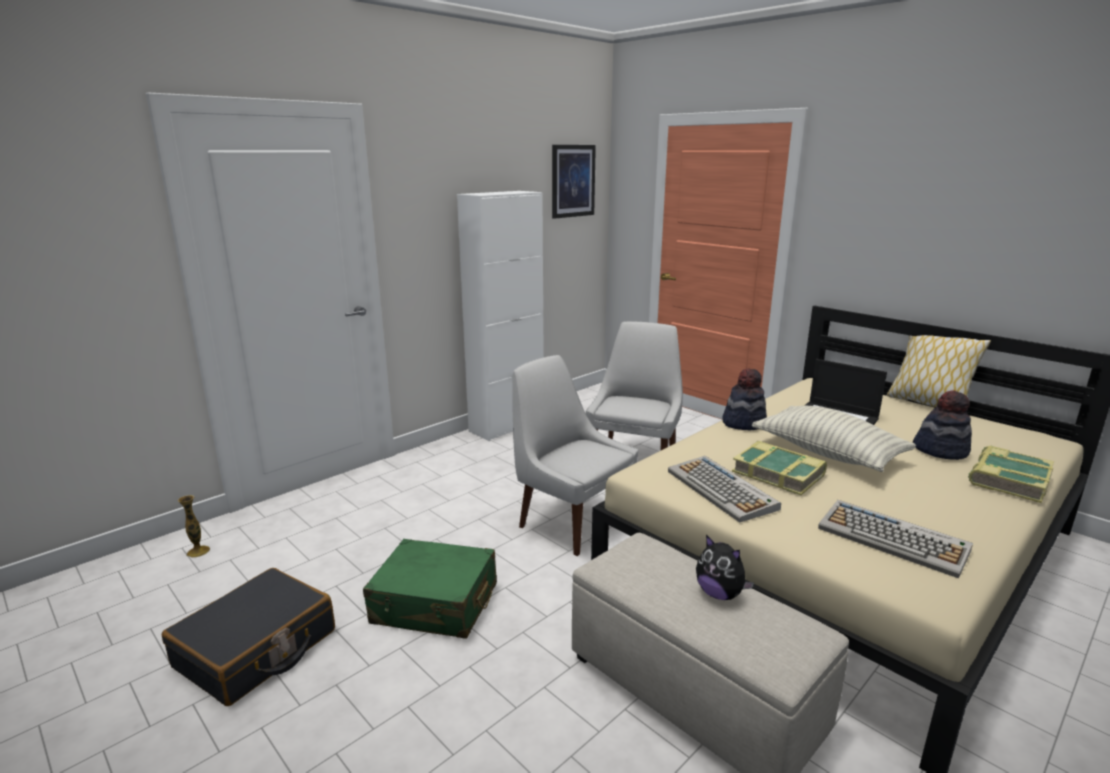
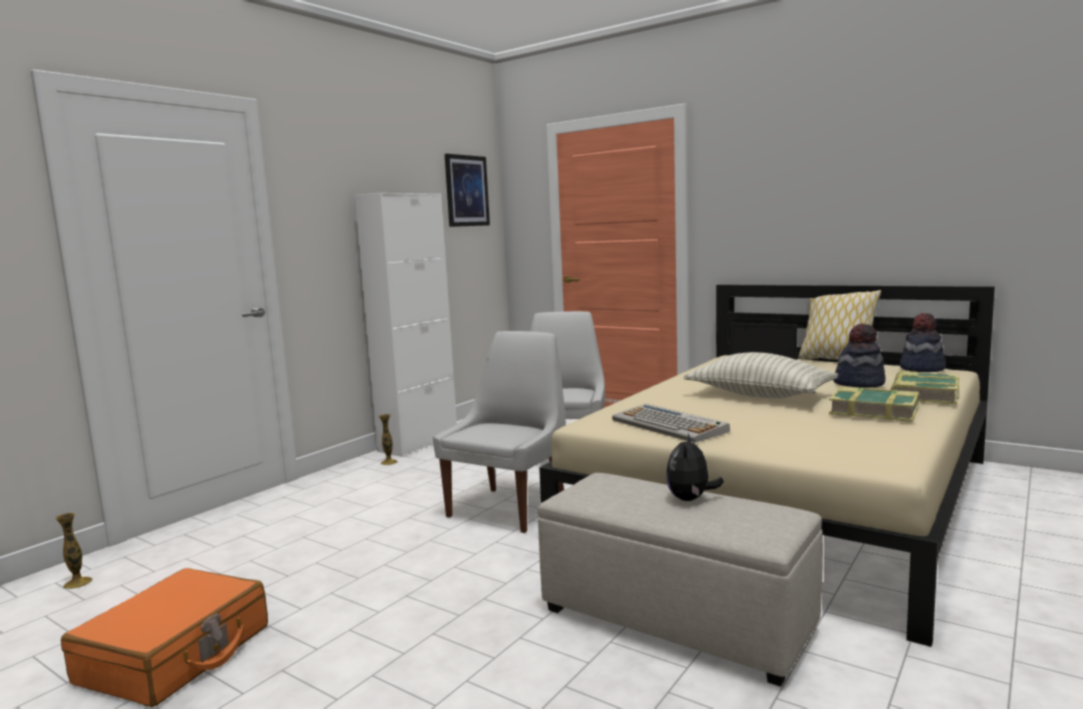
camera: 10 degrees left, 10 degrees down
(256, 649) = (176, 655): black suitcase -> orange suitcase
(435, 604) = (379, 589): green suitcase -> none
(476, 446) = (389, 462): none -> vase
(571, 521) = (510, 508): white chair -> white chair turned 90 degrees clockwise
(720, 594) = (690, 499): plush toy -> plush toy turned 75 degrees clockwise
(743, 423) = (672, 385): hat -> hat (921, 368)
(778, 473) = (718, 411): book -> book (874, 411)
(894, 539) = (839, 437): keyboard -> none

